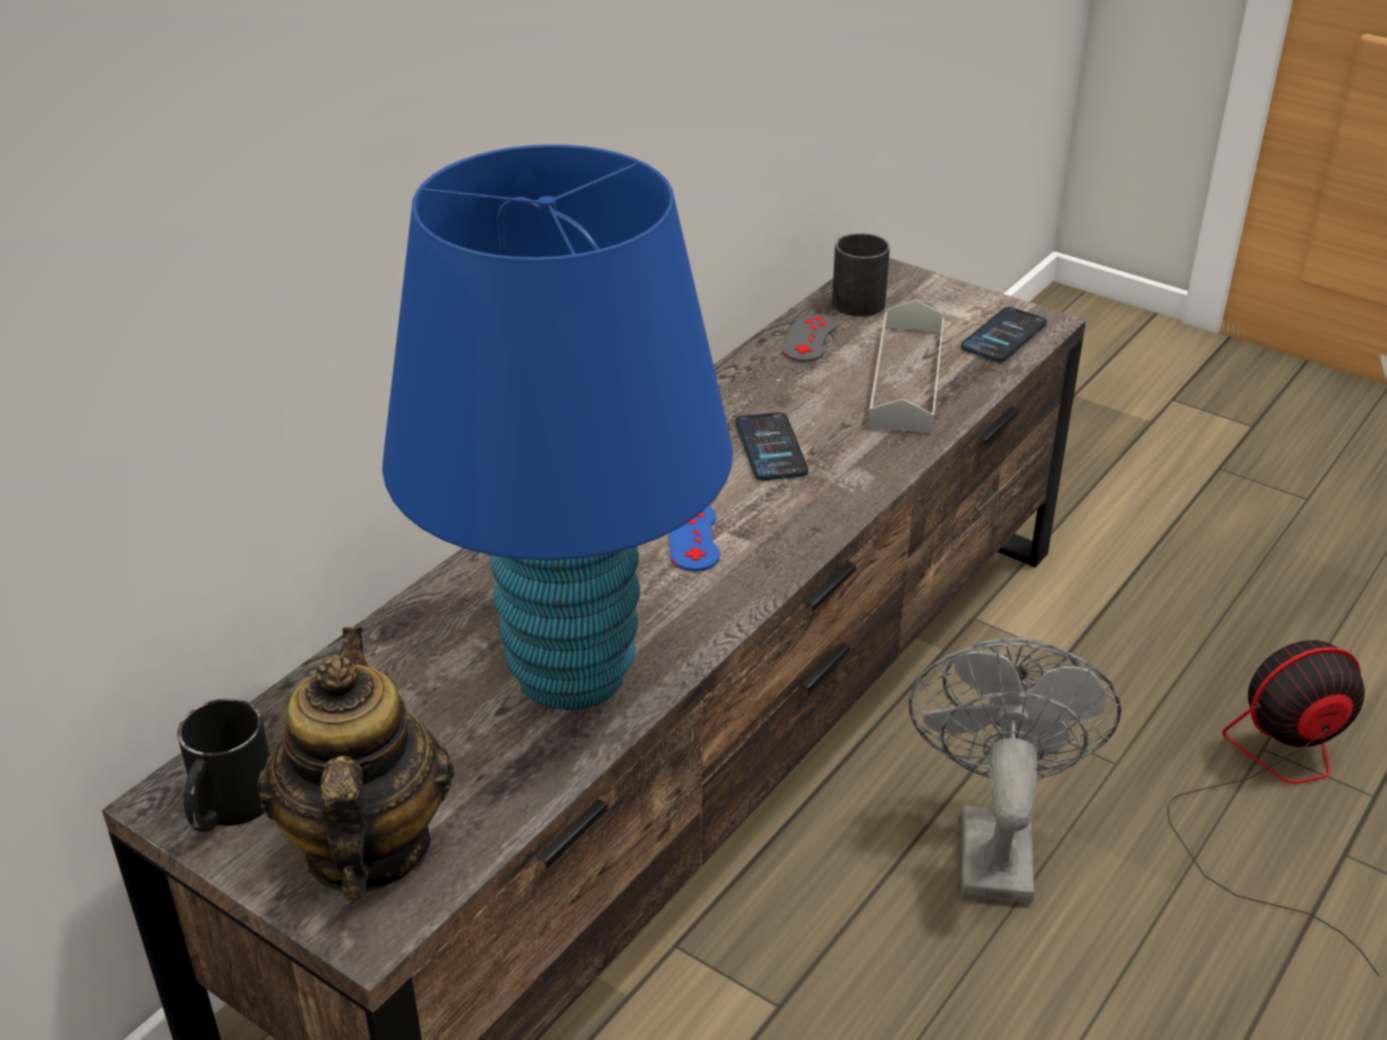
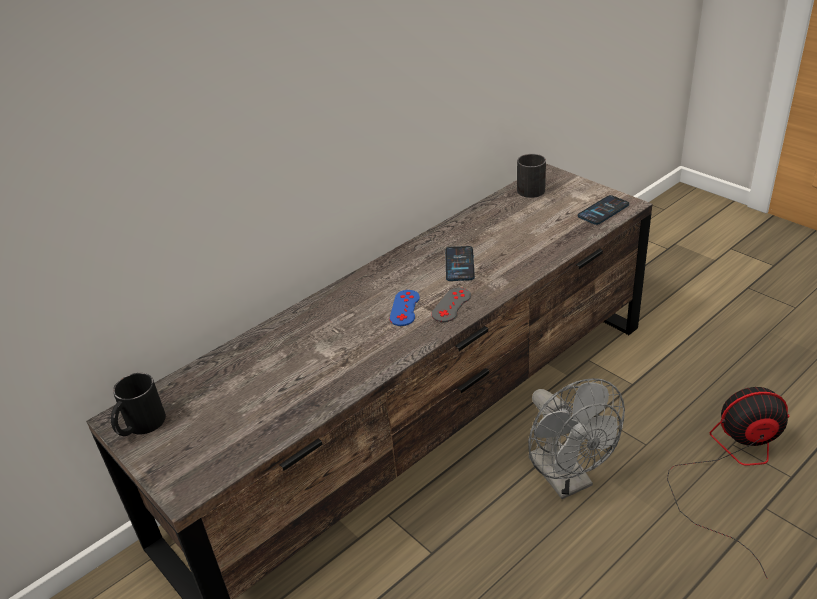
camera: 15 degrees right, 0 degrees up
(365, 848) = (195, 452): teapot -> none
(572, 673) = (321, 373): blue table lamp -> none
(809, 338) = (499, 208): grey game controller -> grey game controller (451, 305)
(907, 377) = (543, 230): grey tray -> none
(993, 841) = (567, 479): grey fan -> grey fan turned 135 degrees clockwise

